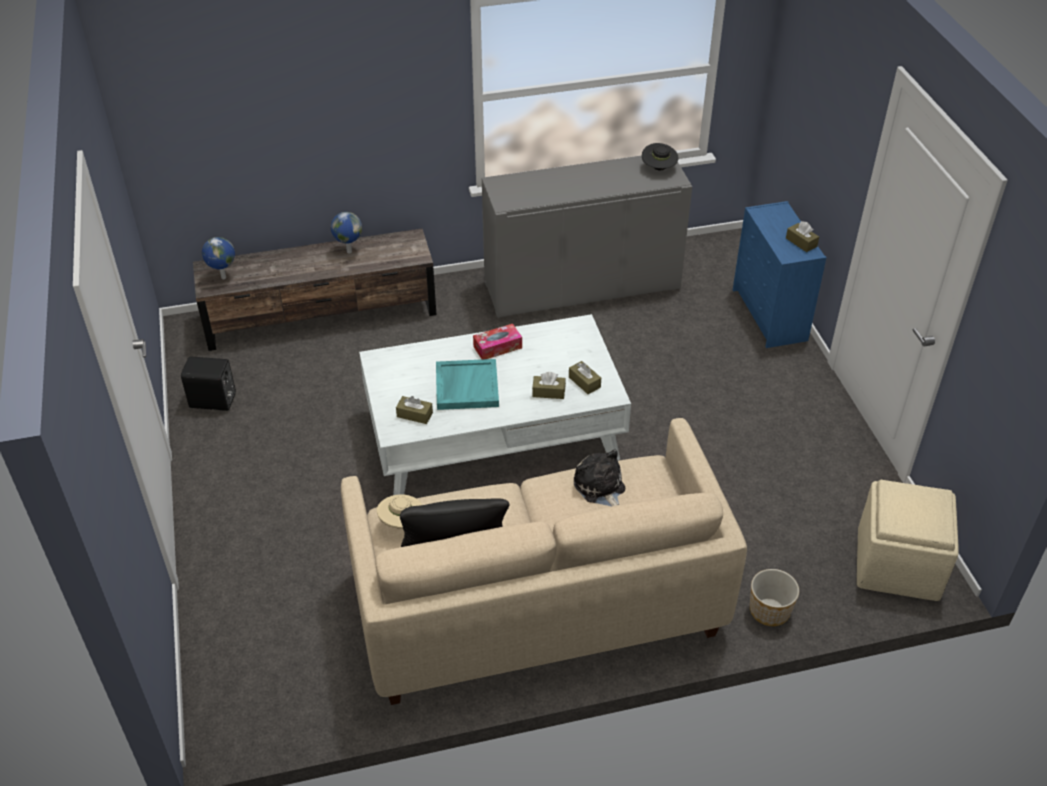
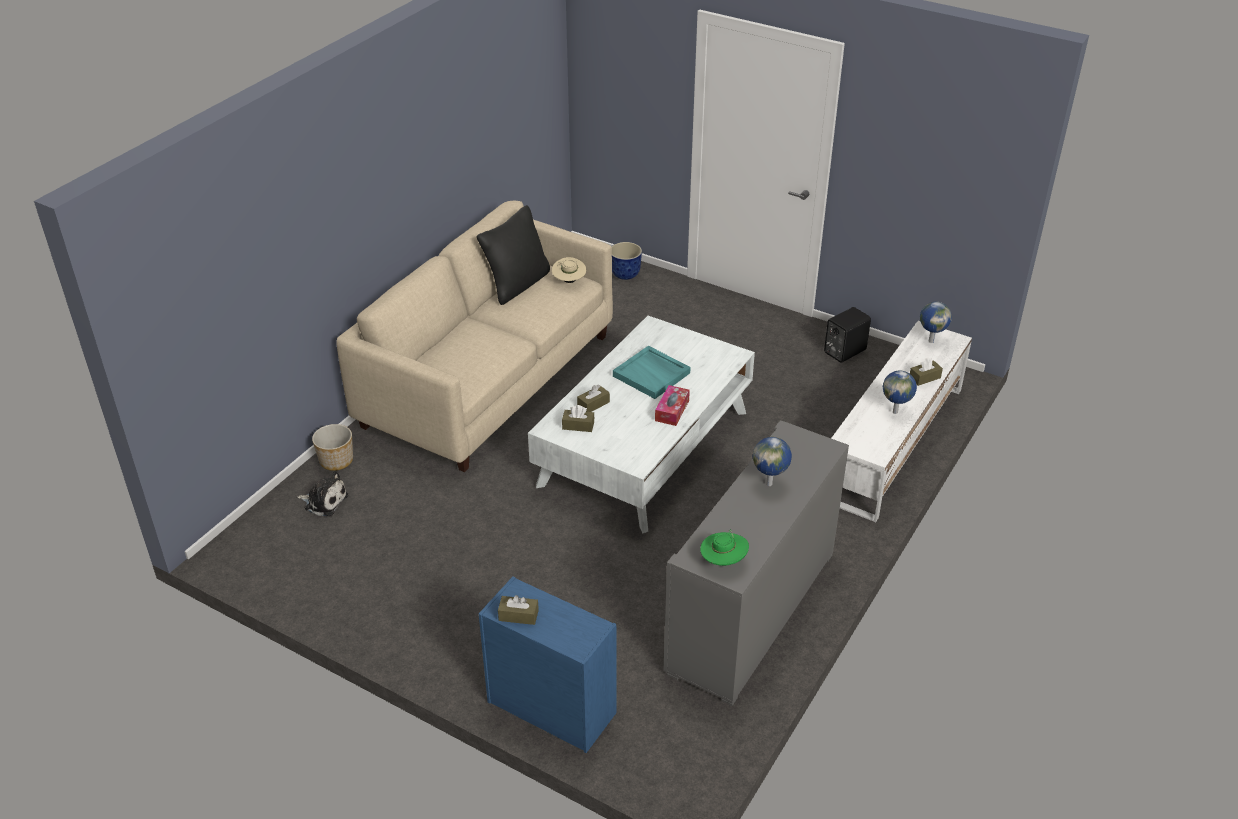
camera: 135 degrees right, 5 degrees down
(225, 644) = (626, 274): none -> planter
(322, 314) = (892, 443): brown tv stand -> white tv stand
(414, 415) = (656, 341): brown tissue box -> brown tissue box (924, 377)
(567, 186) = (770, 483): none -> globe
(600, 488) = (477, 357): plush toy -> plush toy (324, 501)
(658, 168) = (723, 561): black hat -> green hat
(896, 563) = (264, 544): beige ottoman -> none

